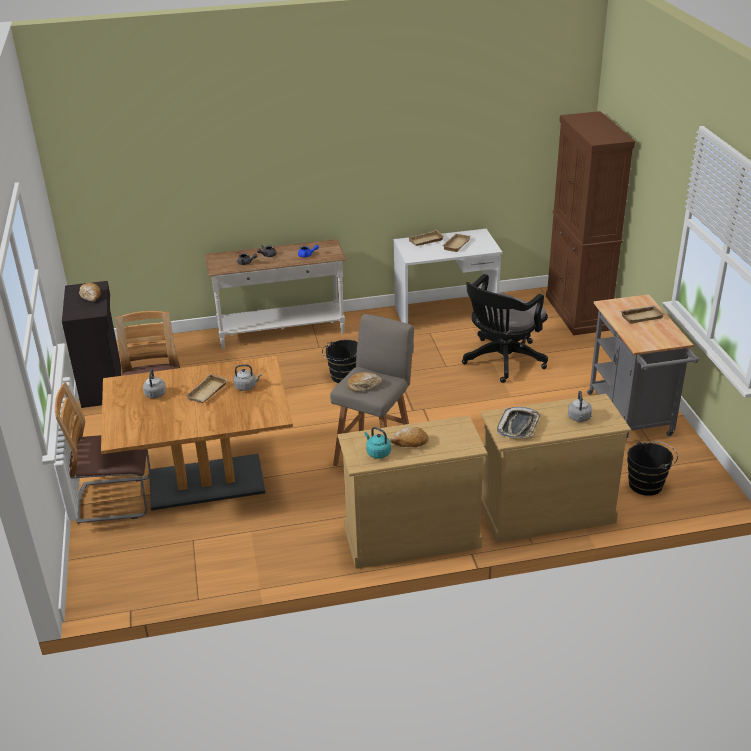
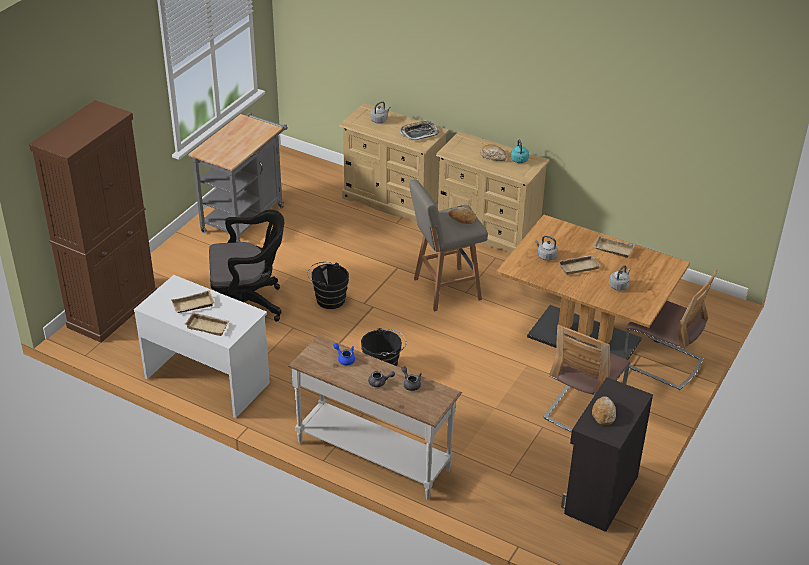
camera: 140 degrees left, 5 degrees up
(641, 316) = (228, 143): beige tray -> beige tray (612, 250)
(648, 484) = (312, 182): black bucket -> black bucket (328, 299)

